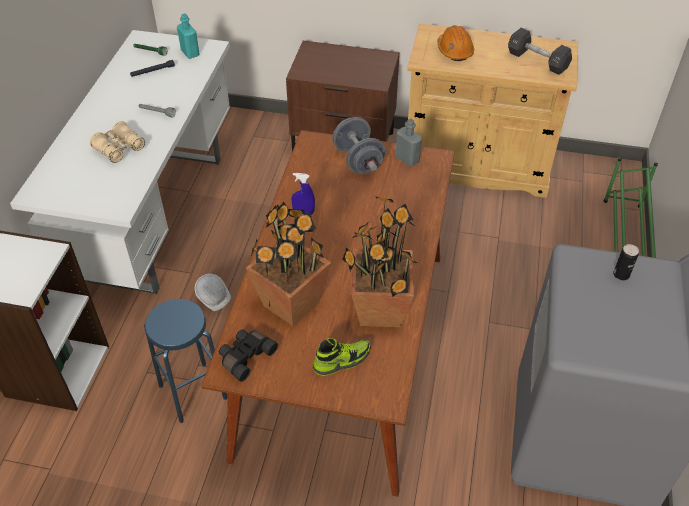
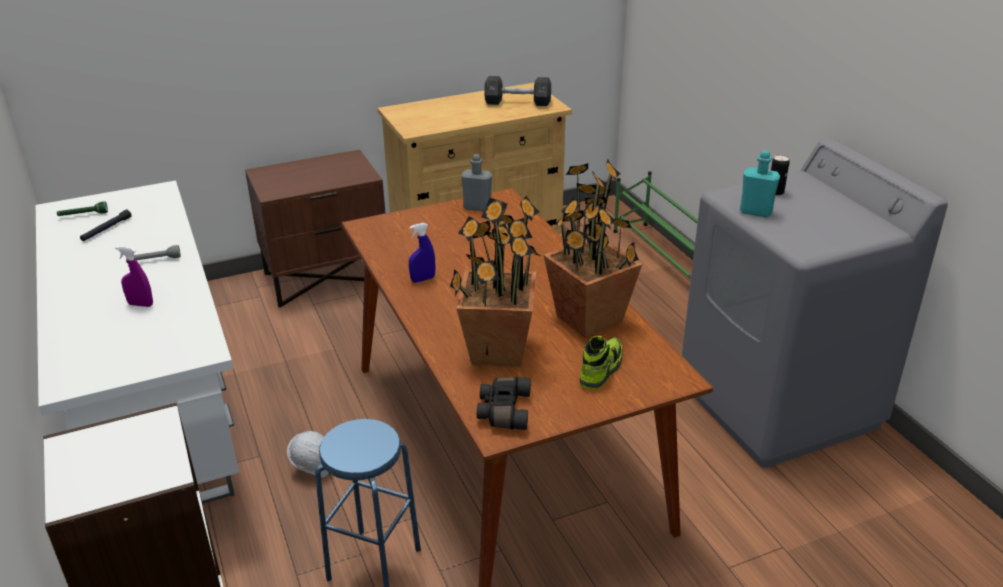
camera: 35 degrees left, 15 degrees down
(119, 148) = (140, 304): beige binoculars -> purple spray bottle
(190, 53) = (138, 202): turquoise bottle -> turquoise bottle (755, 212)
(358, 160) = (430, 223): grey dumbbell -> none
(454, 51) = (435, 116): orange hard hat -> none

